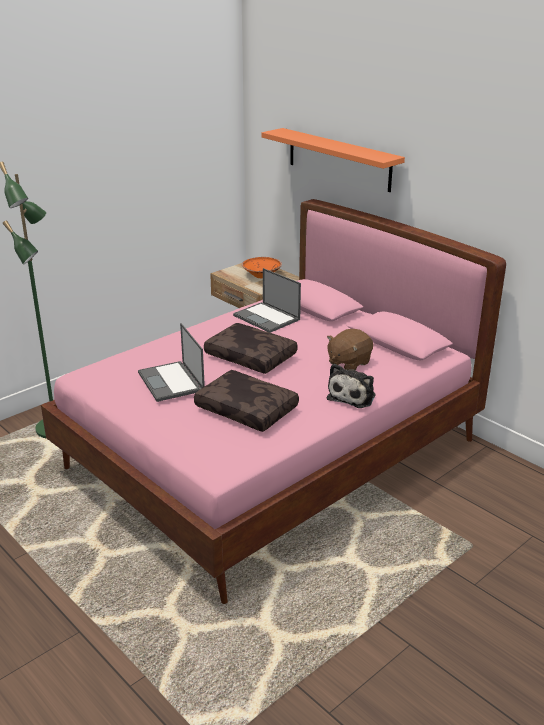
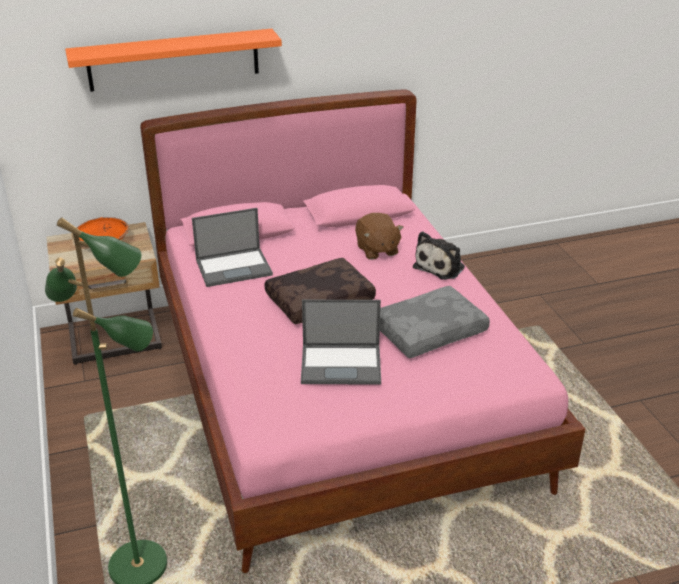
camera: 65 degrees left, 5 degrees up
(248, 409) = (429, 330): brown pillow -> grey pillow
(353, 396) = (441, 266): plush toy -> plush toy turned 75 degrees clockwise

